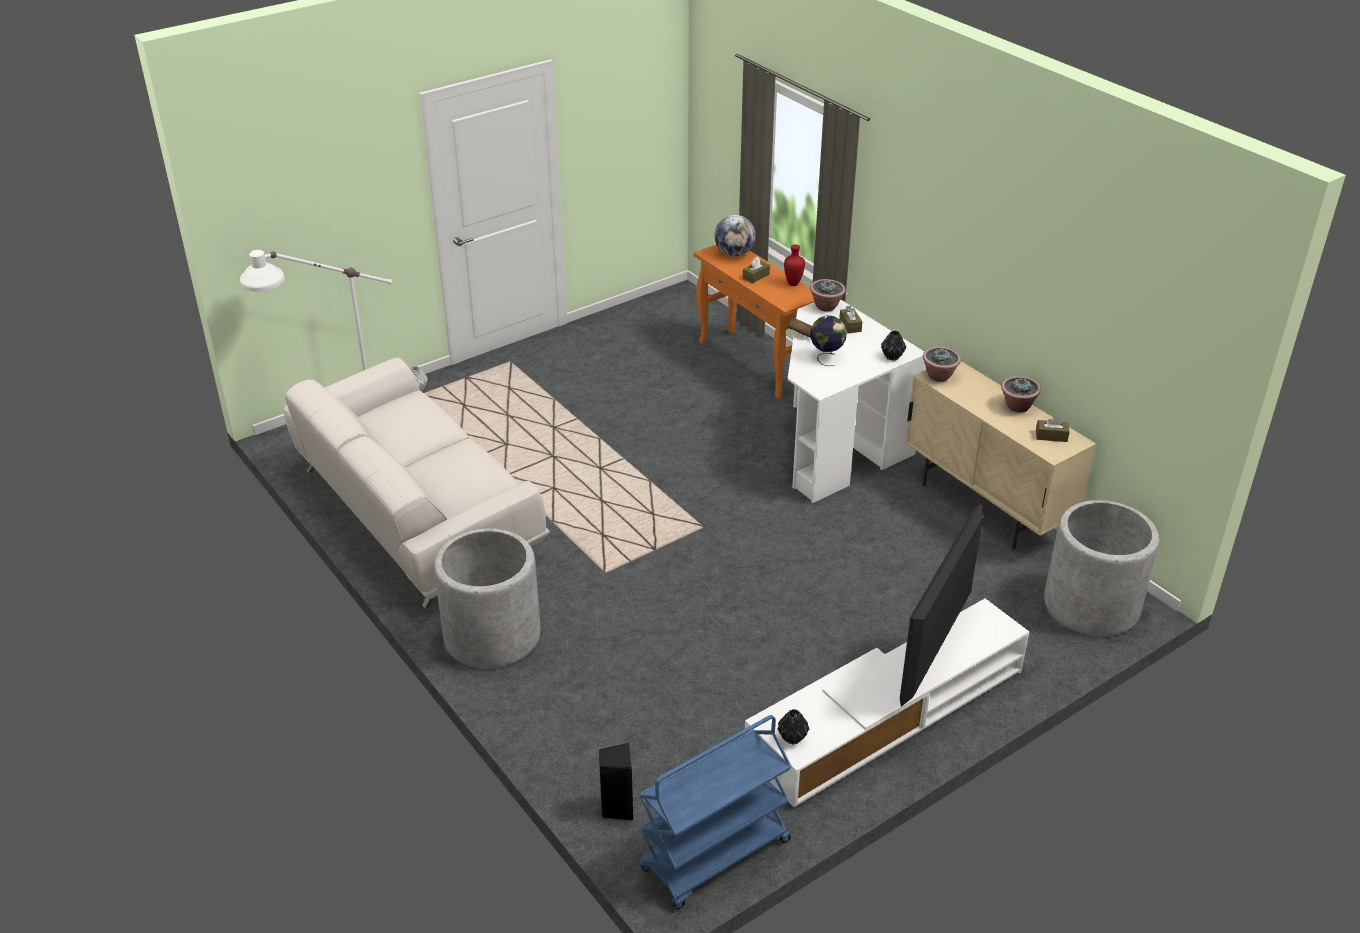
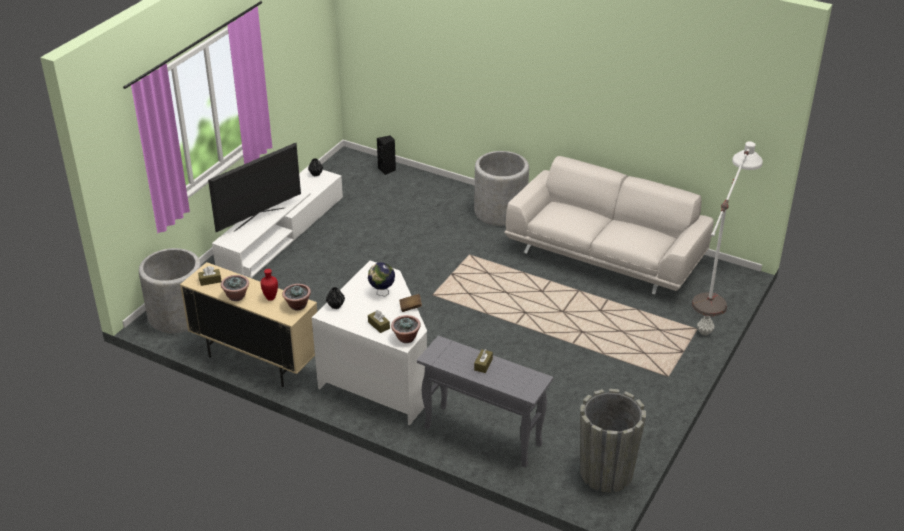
camera: 155 degrees right, 0 degrees up
(658, 309) = (606, 473): none -> grey planter
(715, 857) = (336, 167): blue cart -> none
(734, 253) = (518, 385): globe -> none
(755, 364) = (481, 436): orange console table -> grey console table
(793, 283) = (449, 366): red vase -> red vase (271, 298)
(935, 656) = (259, 219): television -> television turned 45 degrees clockwise

